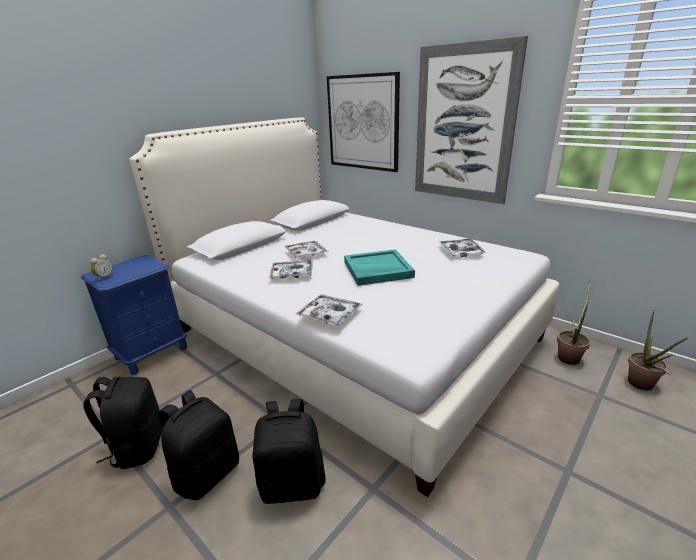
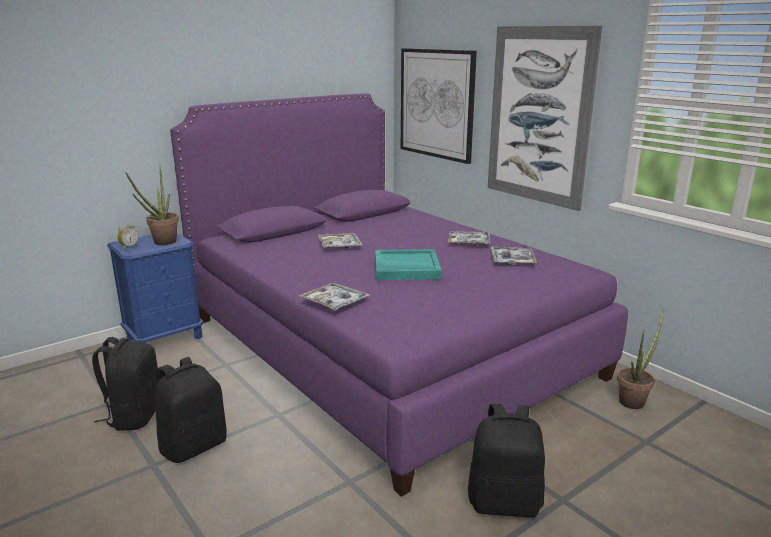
camera: 10 degrees right, 5 degrees down
(292, 274) = (315, 263): tray -> tray (469, 243)
(292, 483) = (272, 466): black backpack -> black backpack (505, 502)
(351, 334) = (384, 346): white bed -> purple bed
(642, 386) = (705, 440): potted plant -> potted plant (161, 243)

